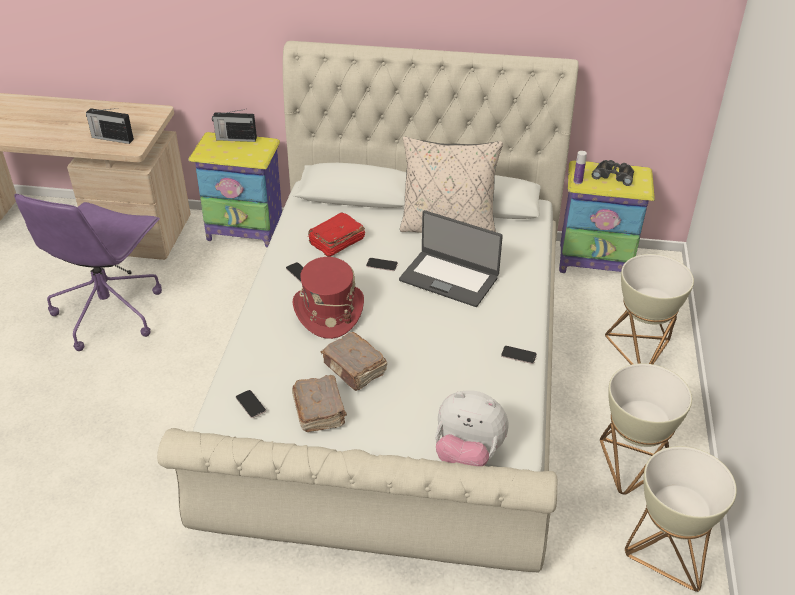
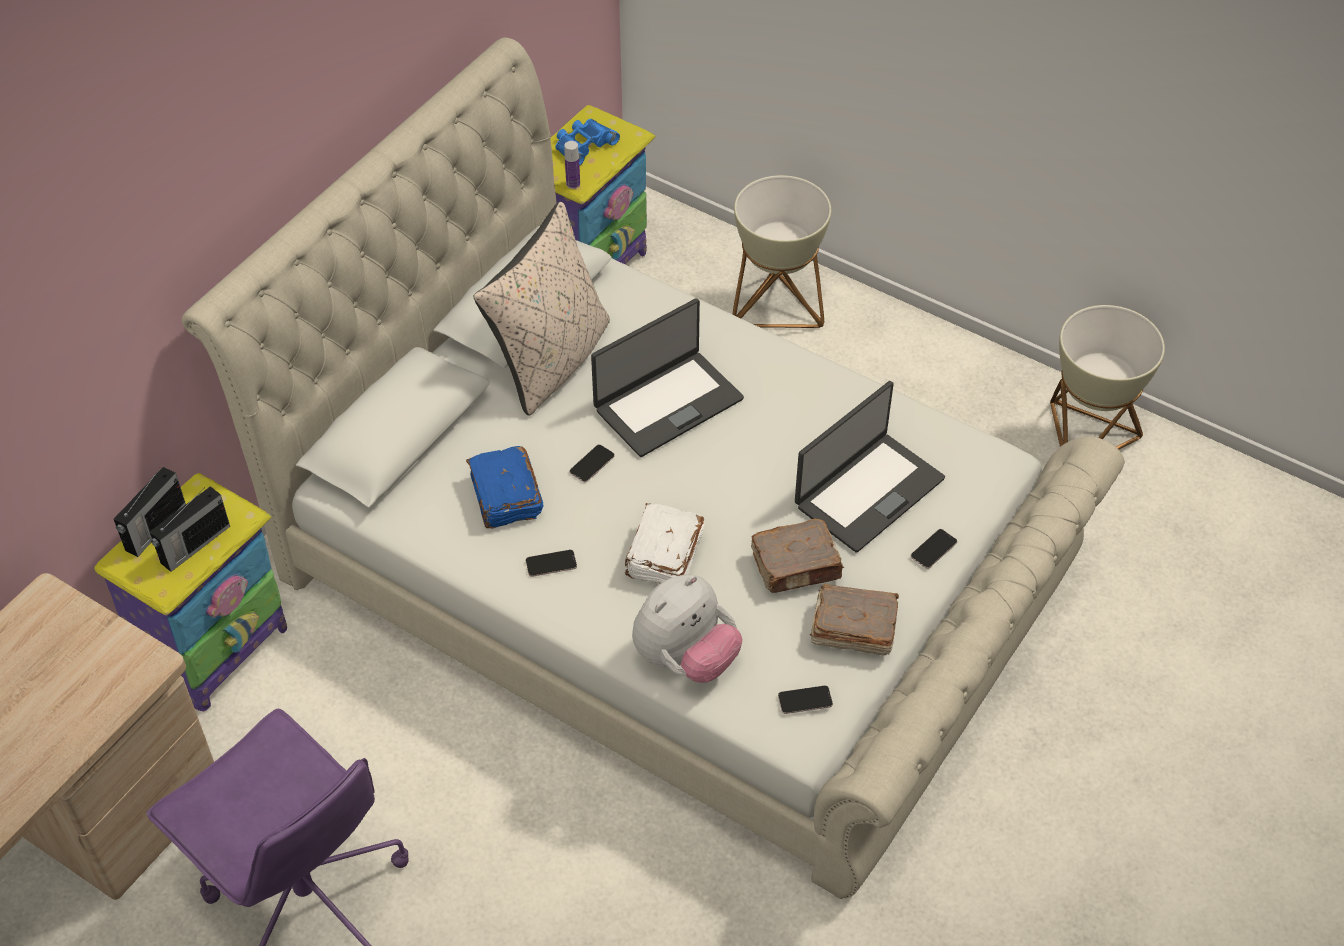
camera: 65 degrees left, 10 degrees up
(112, 138) = (91, 687): radio -> radio (194, 545)
(328, 311) = (663, 556): red hat -> white book
(336, 242) = (505, 498): red book -> blue book
(440, 385) = (868, 491): none -> laptop
(467, 455) = (992, 511): plush toy -> plush toy (685, 658)
(518, 355) = (852, 396): phone -> phone (933, 549)
(613, 175) = (583, 145): black binoculars -> blue binoculars
(630, 467) = (954, 408): planter -> none

